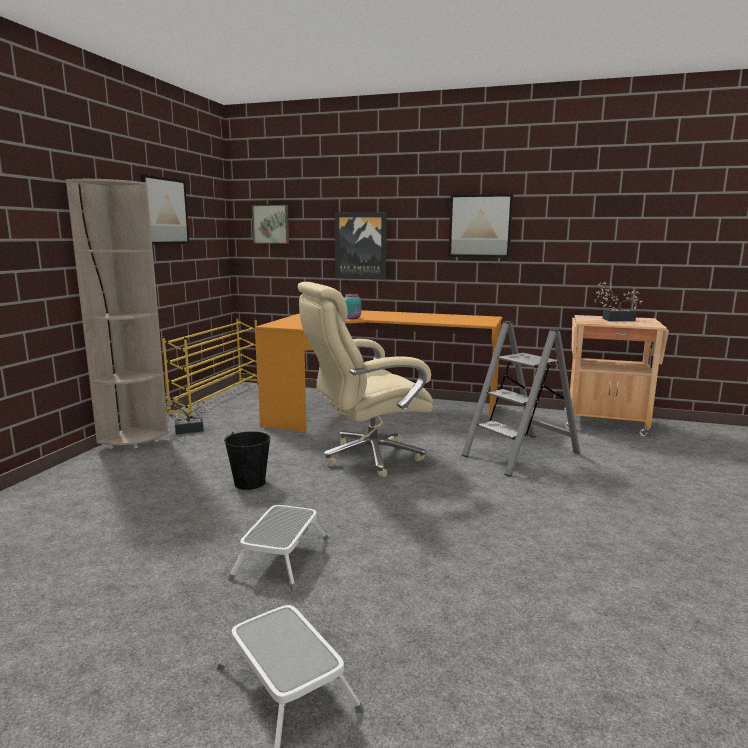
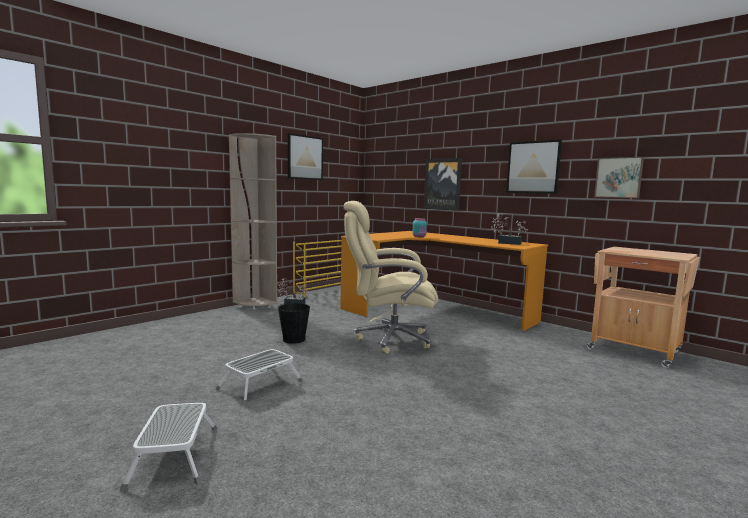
camera: 25 degrees right, 5 degrees down
(271, 224) = (386, 169): picture -> picture (618, 177)
(522, 453) = (520, 359): grey step ladder -> none
(614, 319) = (645, 251): potted plant -> potted plant (506, 243)

